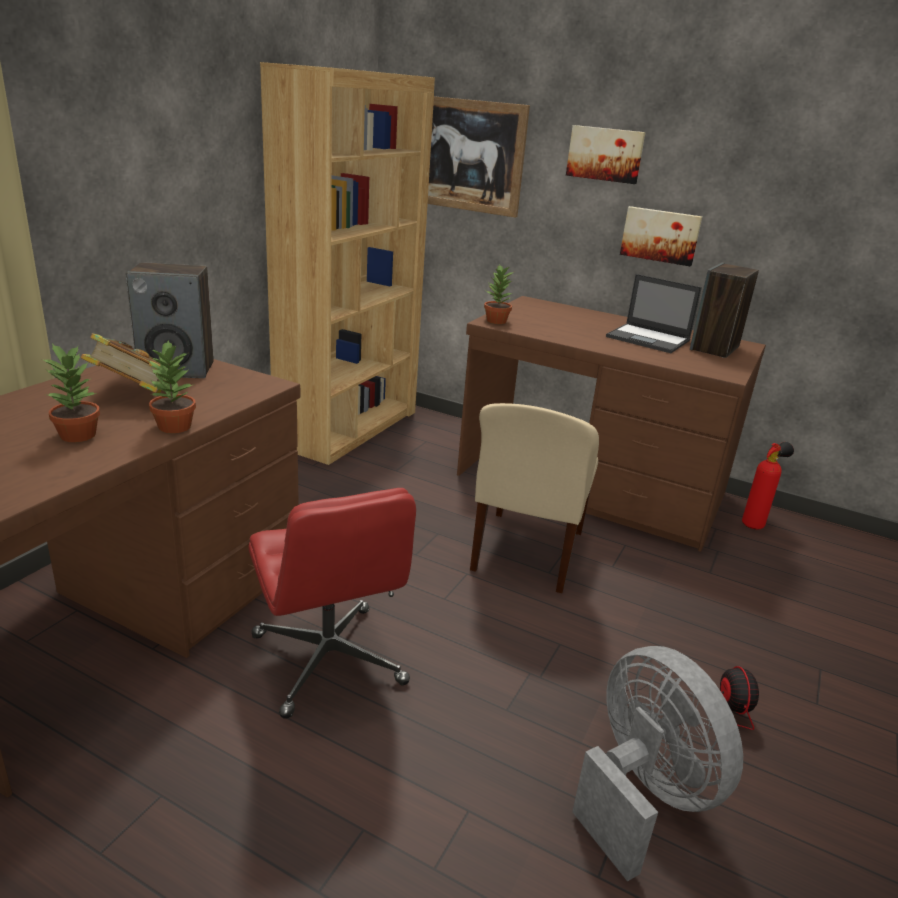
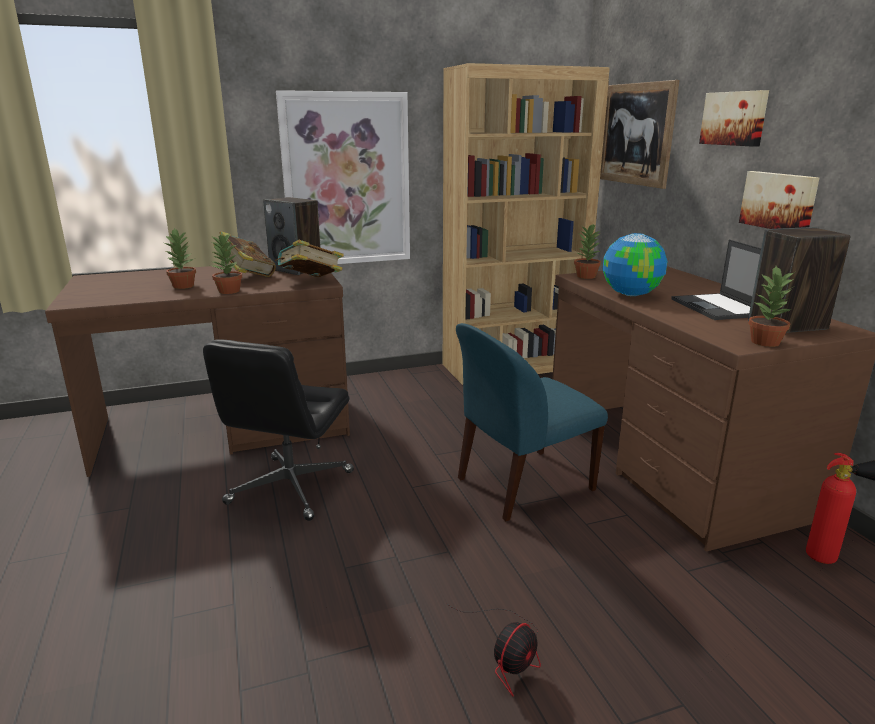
camera: 45 degrees right, 5 degrees down
(163, 223) = (347, 180): none -> picture
(249, 386) = (310, 282): none -> book
(329, 661) = (290, 488): red office chair -> black office chair
(526, 553) = (522, 485): beige chair -> blue chair
(569, 337) = (630, 294): none -> globe
(642, 794) = (347, 671): grey fan -> none
(734, 368) = (766, 342): none -> potted plant

